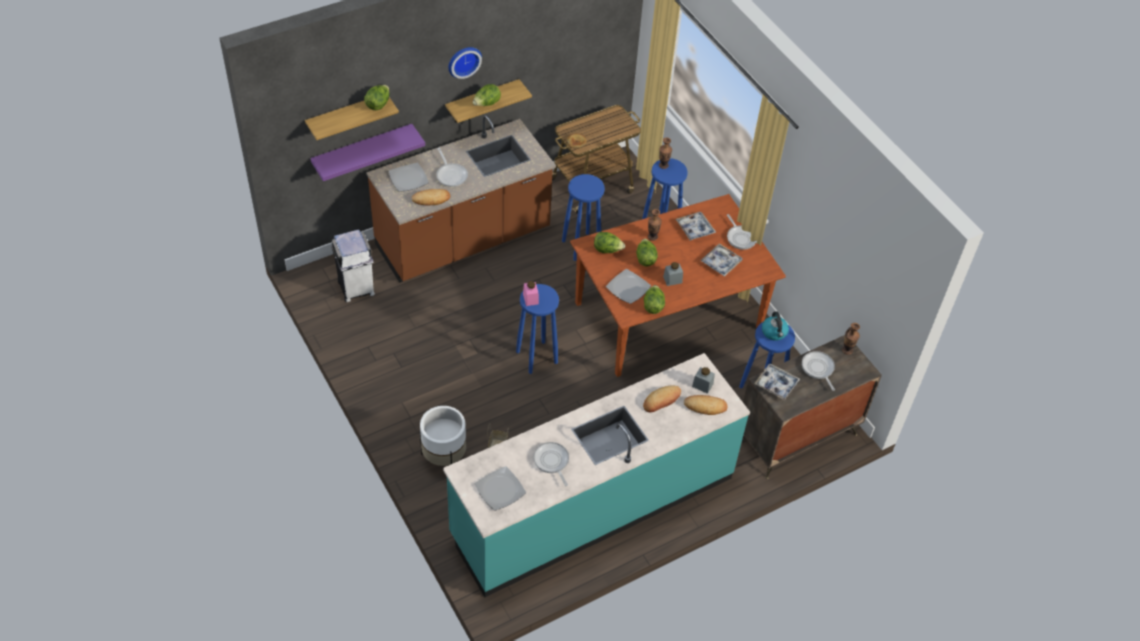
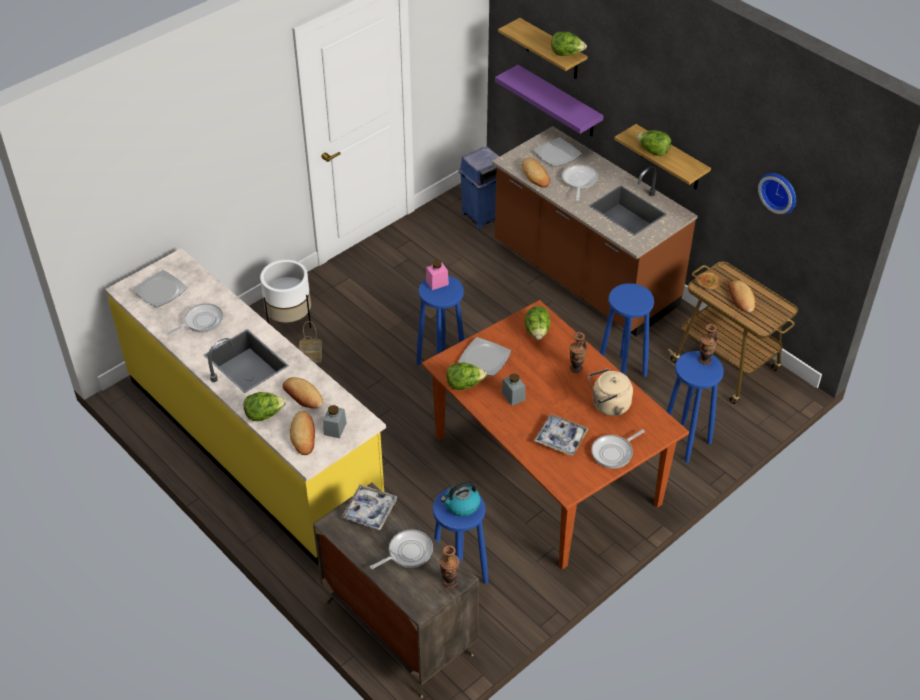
camera: 80 degrees right, 5 degrees down
(356, 288) = (482, 216): white trash can -> blue trash can
(451, 175) = (578, 182): frying pan -> frying pan turned 135 degrees clockwise
(463, 60) = (660, 88): wall clock -> wall clock (779, 191)
(592, 505) = (254, 445): turquoise counter -> yellow counter
(598, 130) = (741, 298): none -> bread
(645, 259) = (537, 367): lettuce -> lettuce (264, 415)
(695, 229) = (608, 406): tray -> beige kettle

